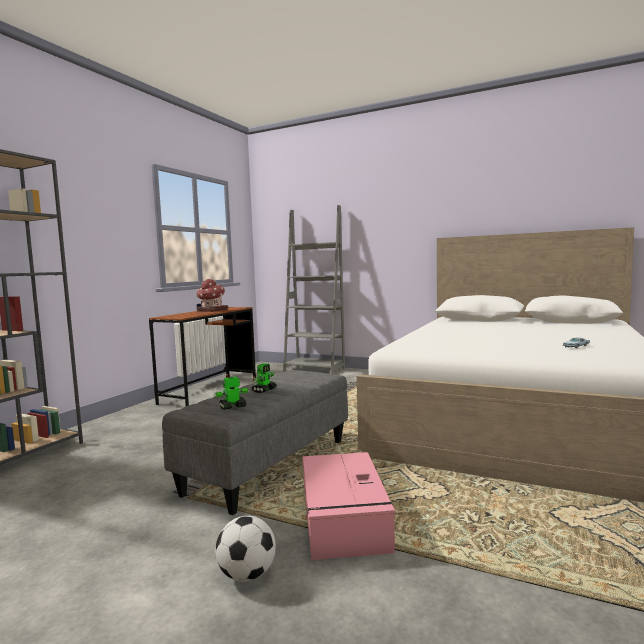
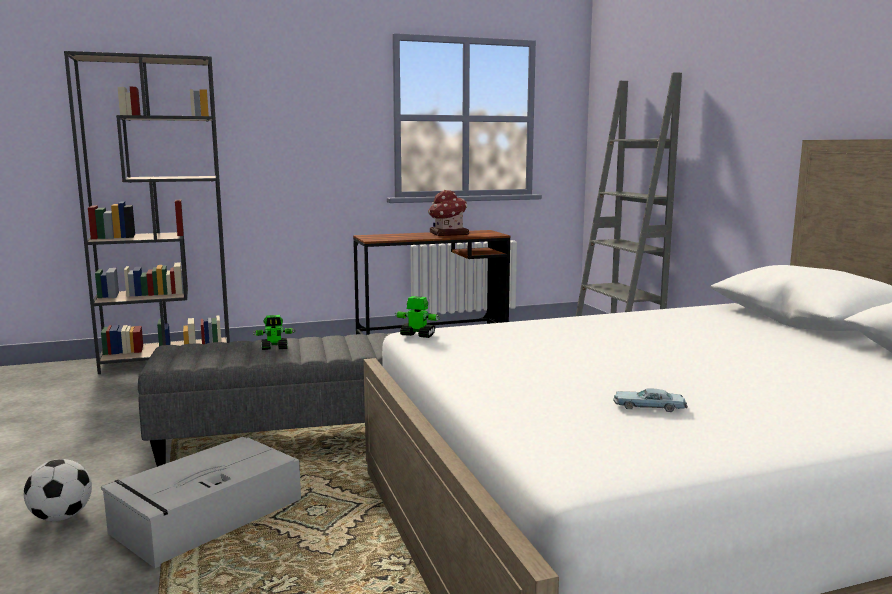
camera: 45 degrees right, 5 degrees up
(232, 407) = (198, 356): toy robot -> toy robot (417, 335)
(343, 517) = (205, 517): pink storage box -> grey storage box

